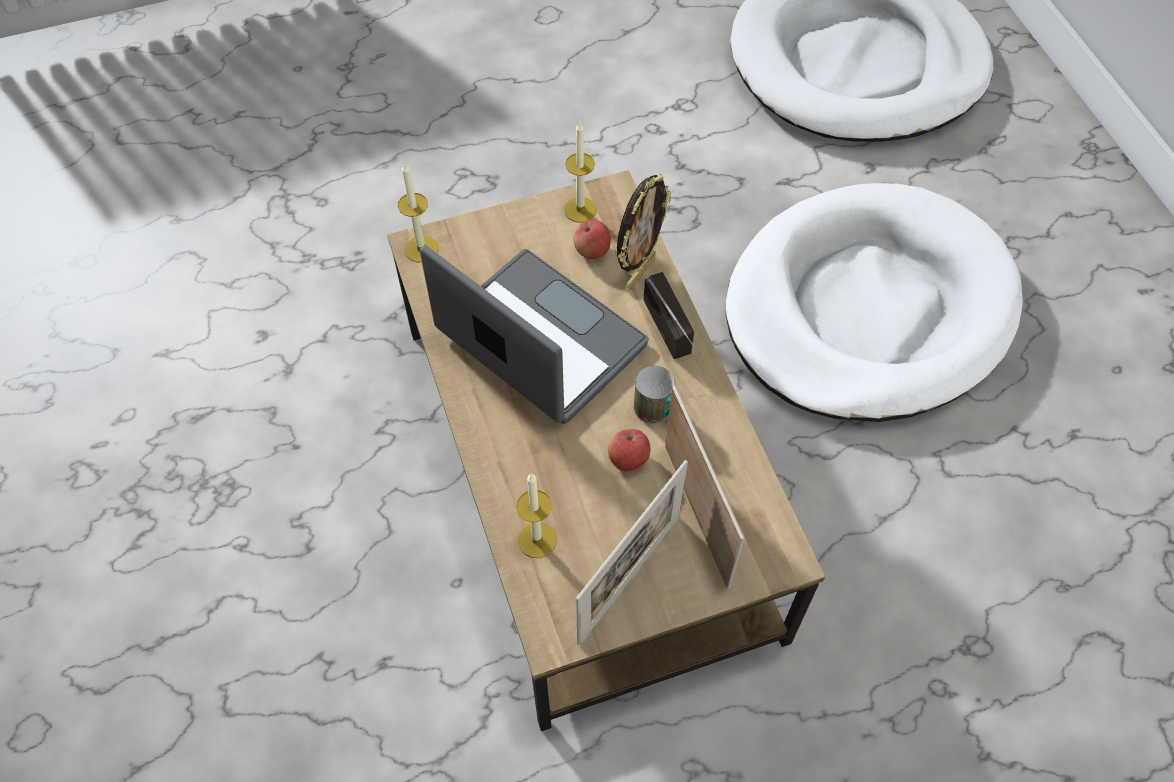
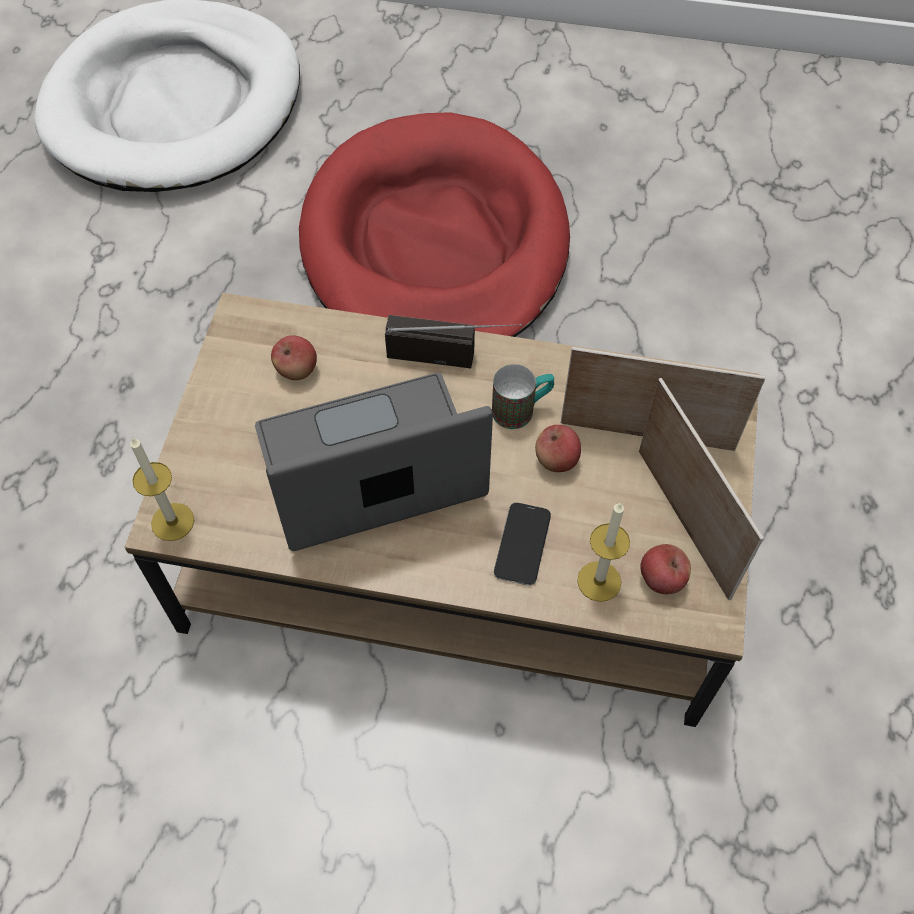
camera: 60 degrees left, 0 degrees up
(536, 471) = (522, 544): none -> phone
(566, 584) = (661, 579): none -> apple
(580, 209) = (238, 355): candle -> none
(639, 272) = (352, 345): picture frame -> none
(867, 309) = (434, 244): white dog bed -> red dog bed

